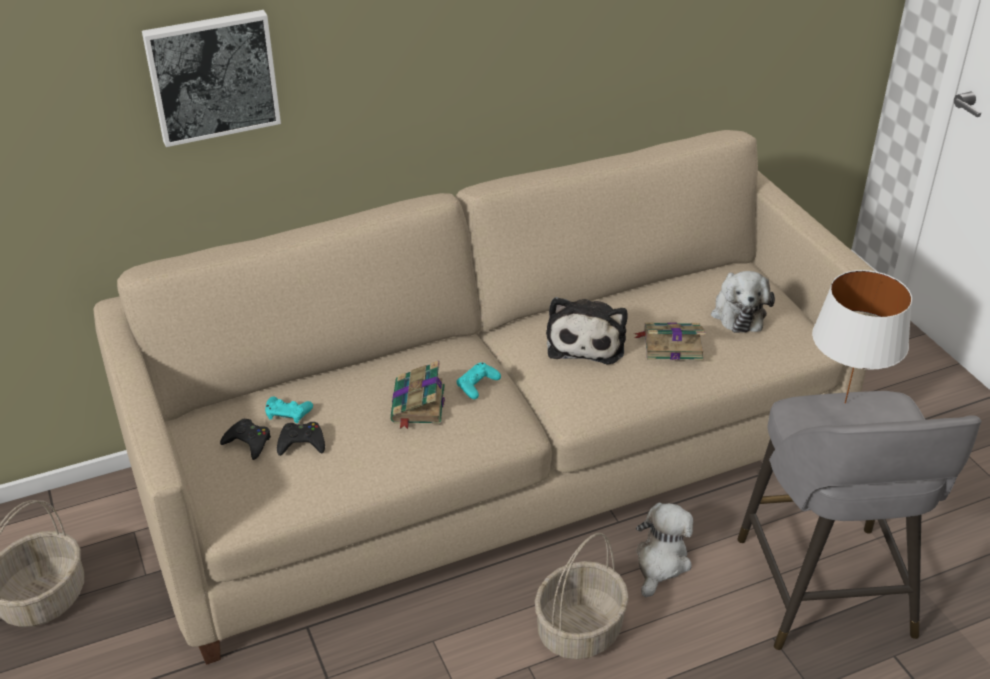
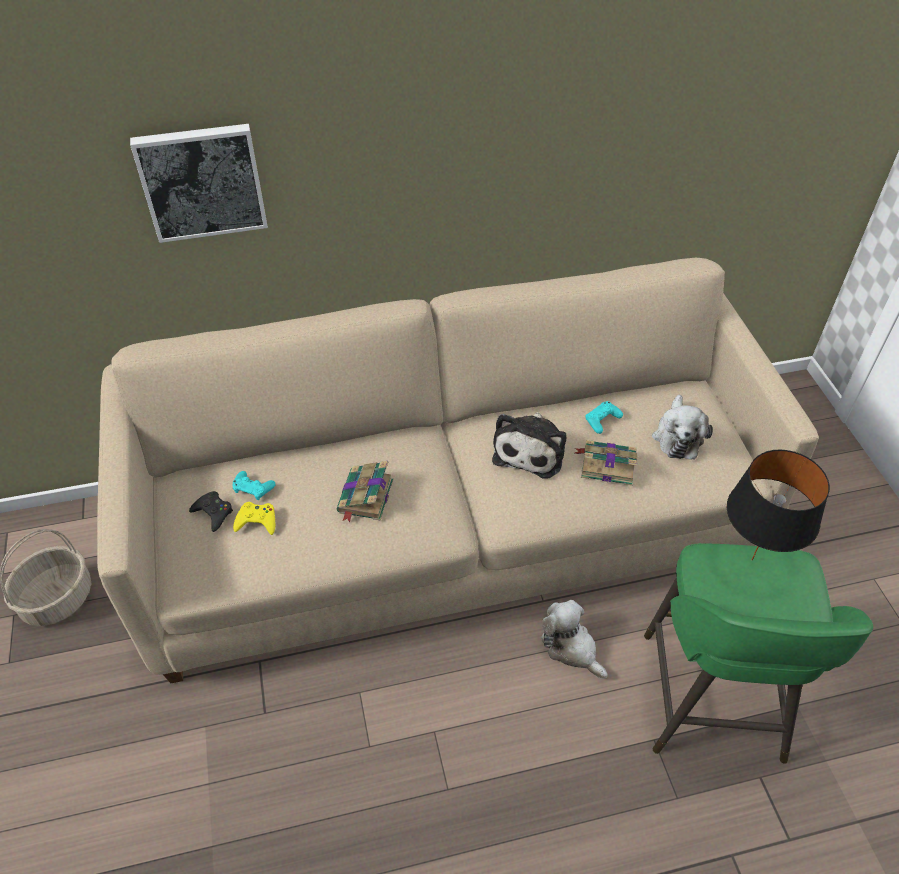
camera: 10 degrees right, 10 degrees up
(301, 443) = (257, 521): black game controller -> yellow game controller
(477, 385) = (422, 483): turquoise game controller -> turquoise game controller (602, 420)
(579, 631) = (485, 704): basket -> none
(661, 563) = (571, 647): plush toy -> plush toy turned 75 degrees counterclockwise
(826, 591) = (712, 701): grey stool -> green stool
(844, 403) = (751, 560): white table lamp -> black table lamp

